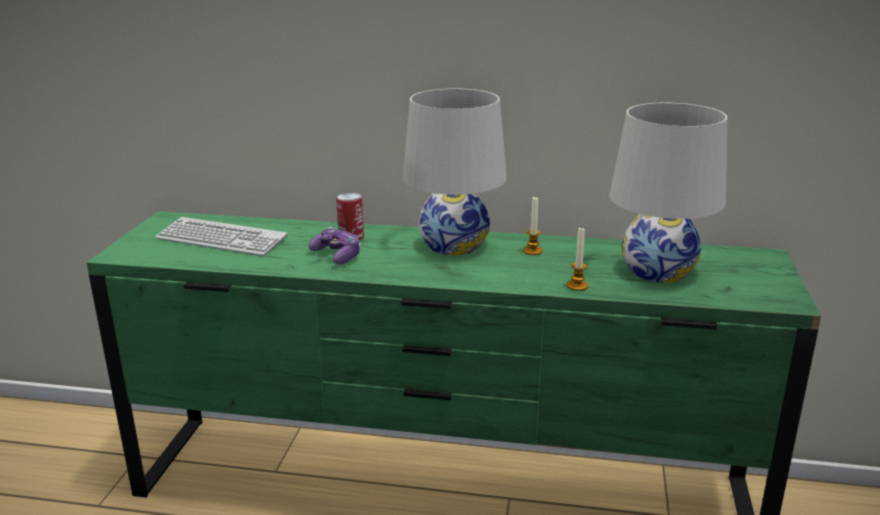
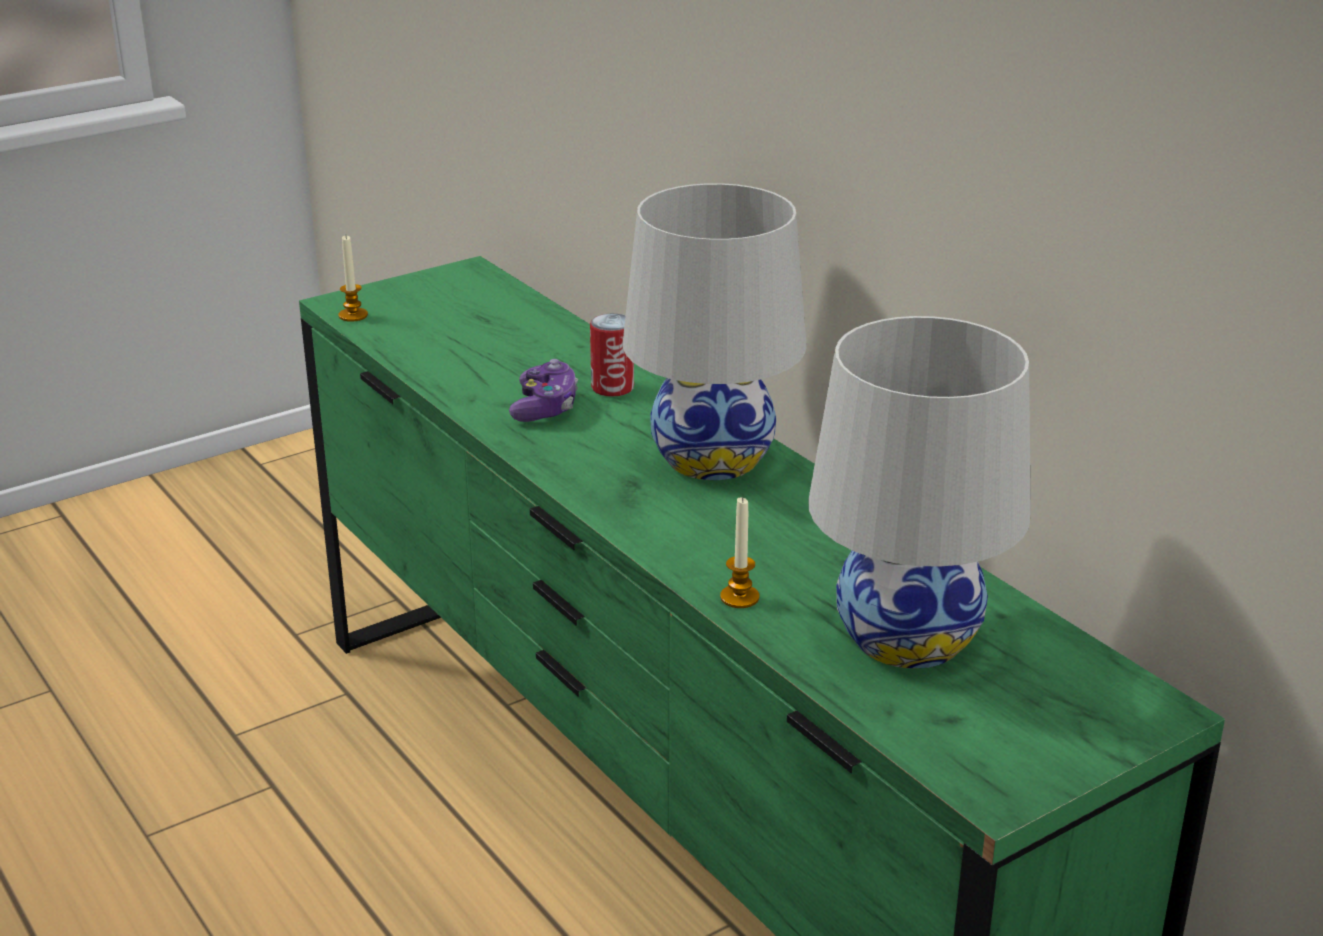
camera: 45 degrees right, 5 degrees up
(221, 239) = (470, 326): keyboard -> none
(532, 251) = (796, 517): candle -> candle (353, 315)

